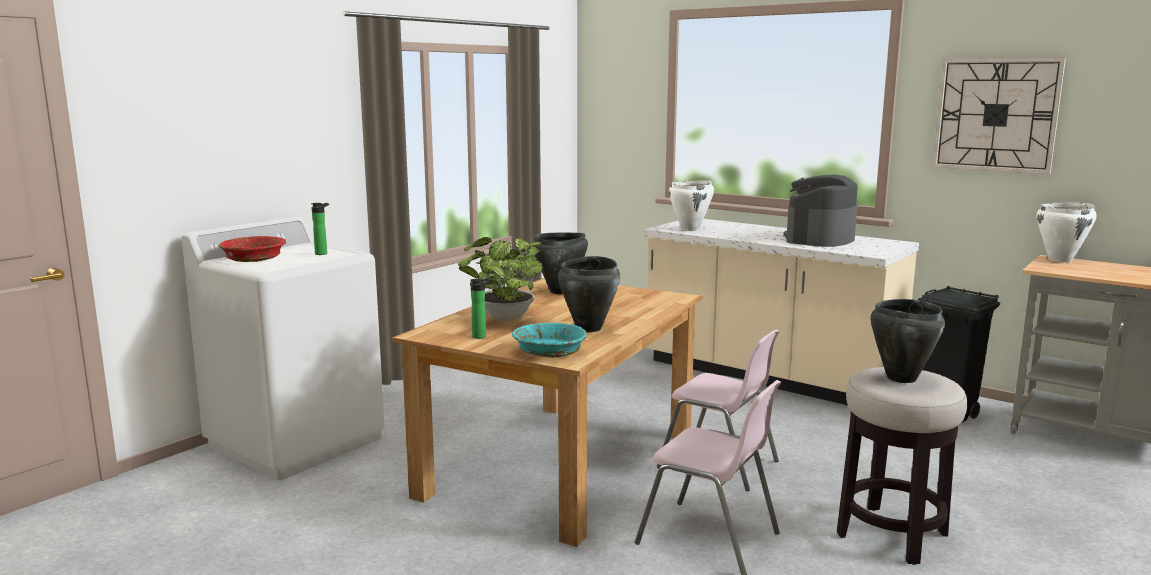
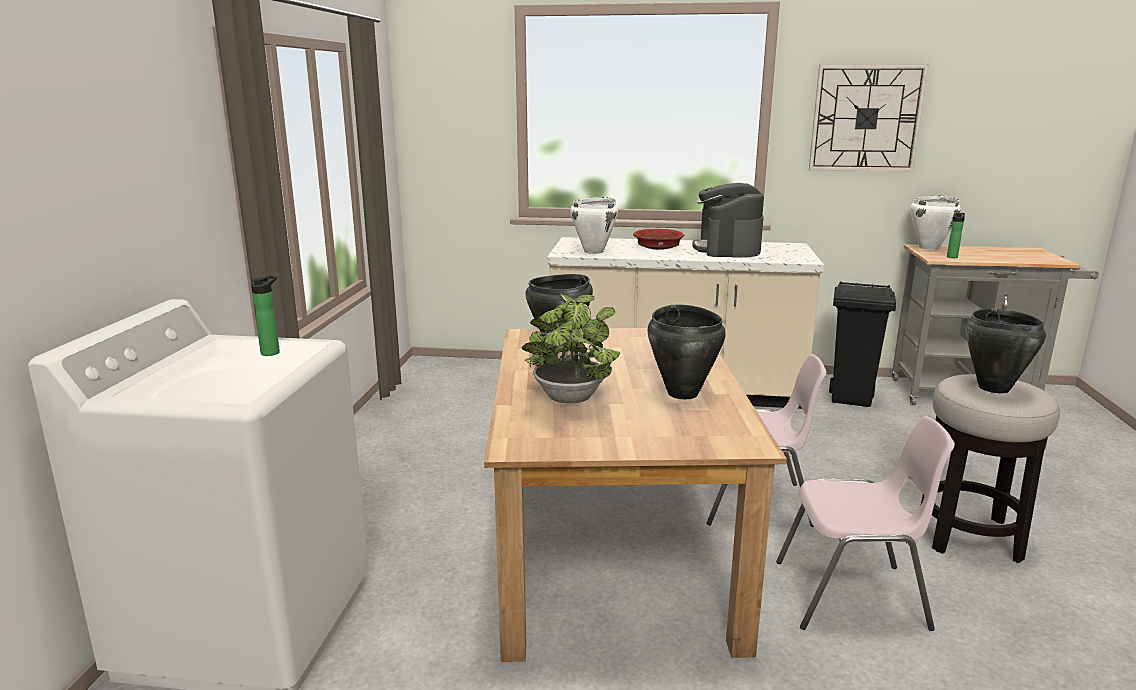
camera: 30 degrees left, 5 degrees up
(253, 259) = (175, 381): red bowl -> red bowl (658, 247)
(481, 336) = (592, 433): bottle -> bottle (952, 257)
(550, 352) = (707, 438): turquoise bowl -> none

